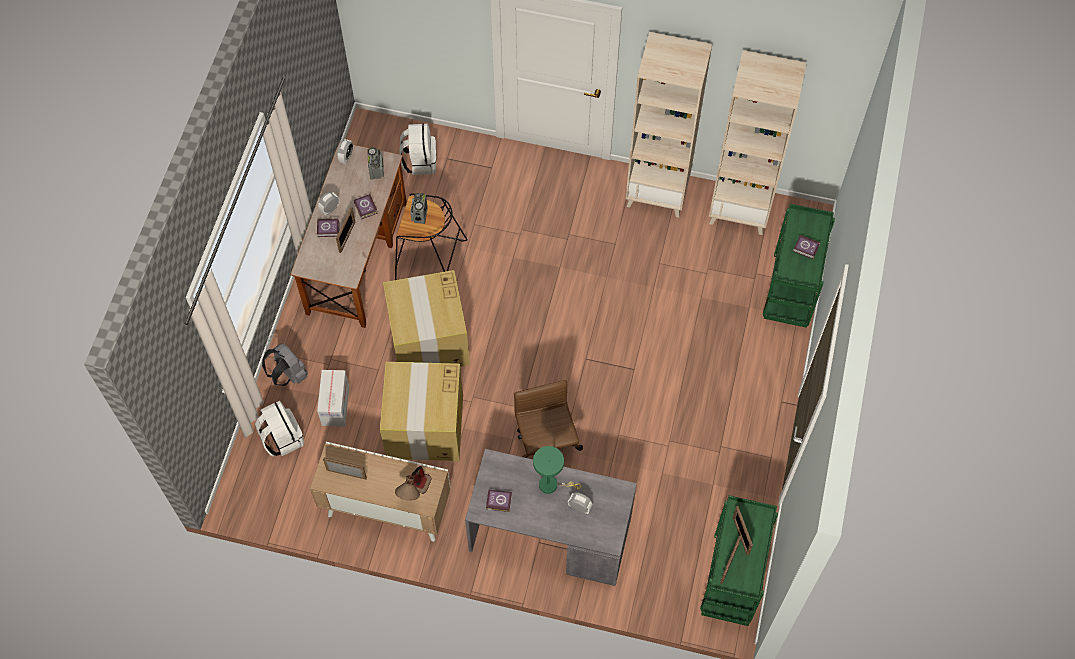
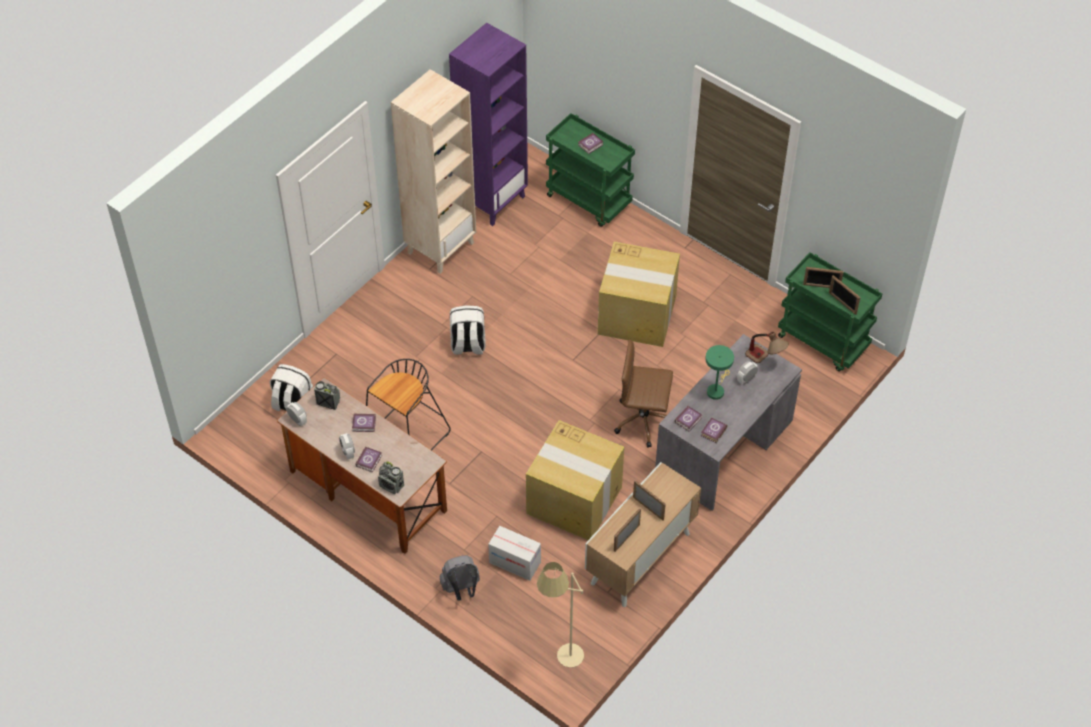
camera: 65 degrees left, 10 degrees down
(247, 487) = (561, 663): none -> beige floor lamp
(282, 438) = (525, 617): white backpack -> white backpack (467, 345)
(347, 237) = (387, 449): picture frame -> picture frame (648, 508)
(415, 493) = (672, 493): table lamp -> table lamp (765, 360)
(419, 215) = (394, 390): radio -> radio (391, 486)
(429, 341) = (489, 466): cardboard box -> cardboard box (638, 315)
(502, 473) = (689, 420): none -> book
(740, 210) = (492, 201): beige bookcase -> purple bookcase

